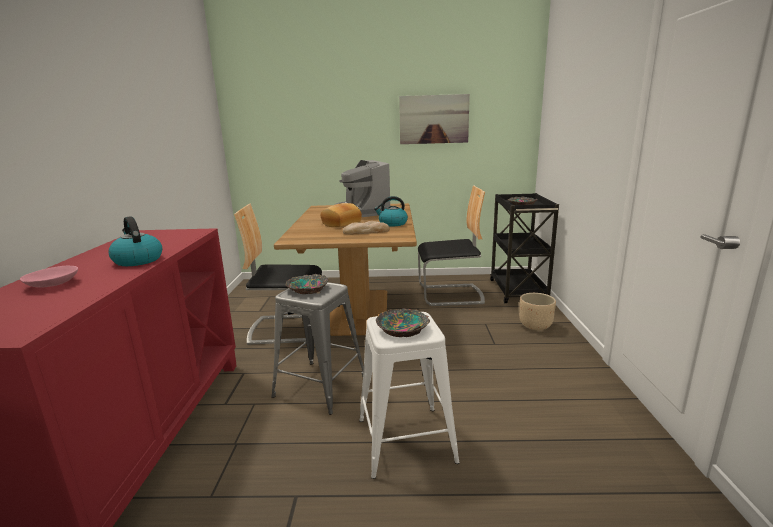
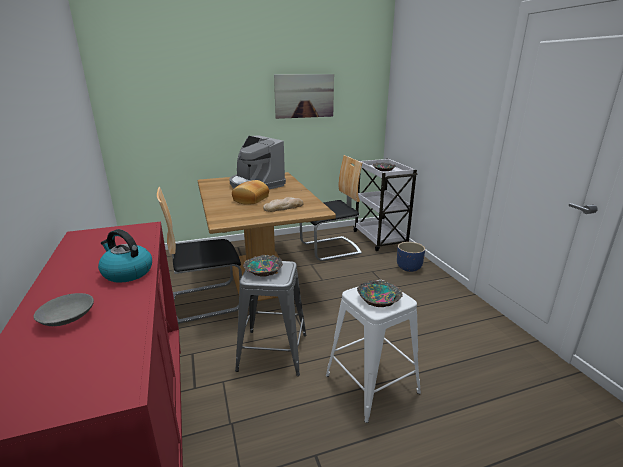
camera: 20 degrees left, 5 degrees up
(52, 284) = (66, 318): pink bowl -> grey bowl
(392, 224) = (297, 196): kettle -> none
(518, 291) = (380, 239): black cart -> white cart
(535, 326) = (409, 268): beige planter -> blue planter

